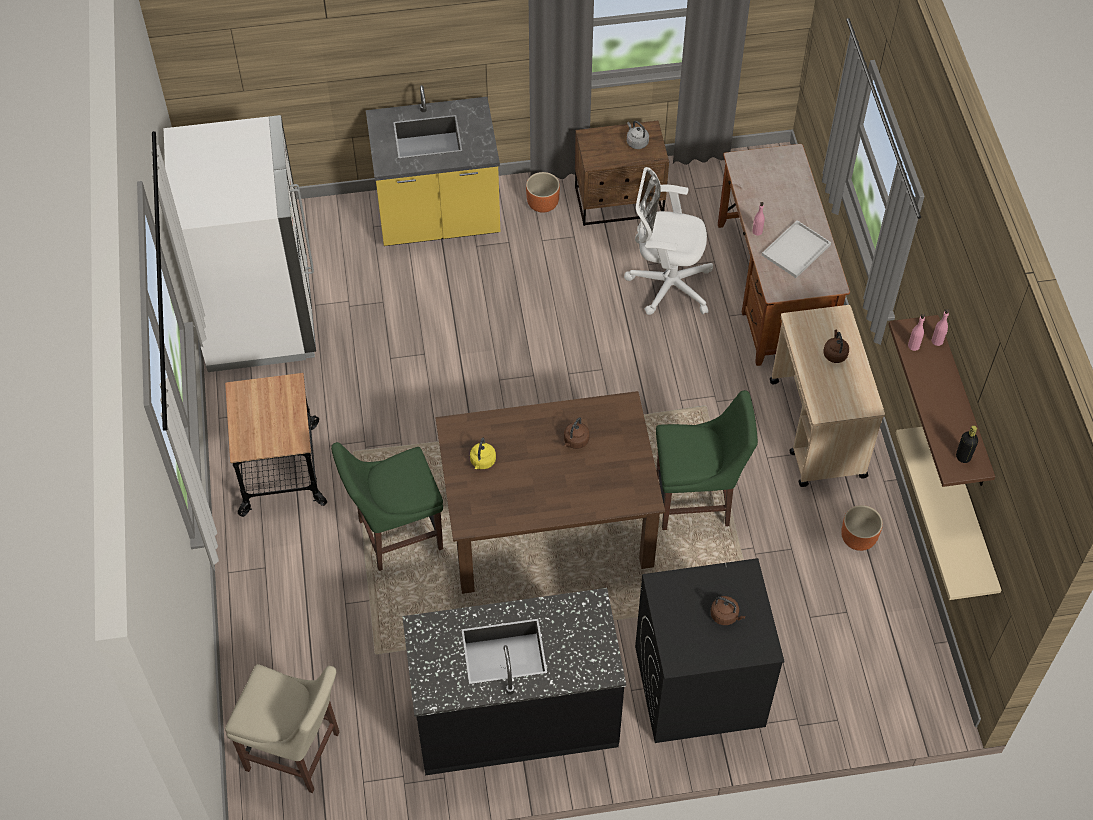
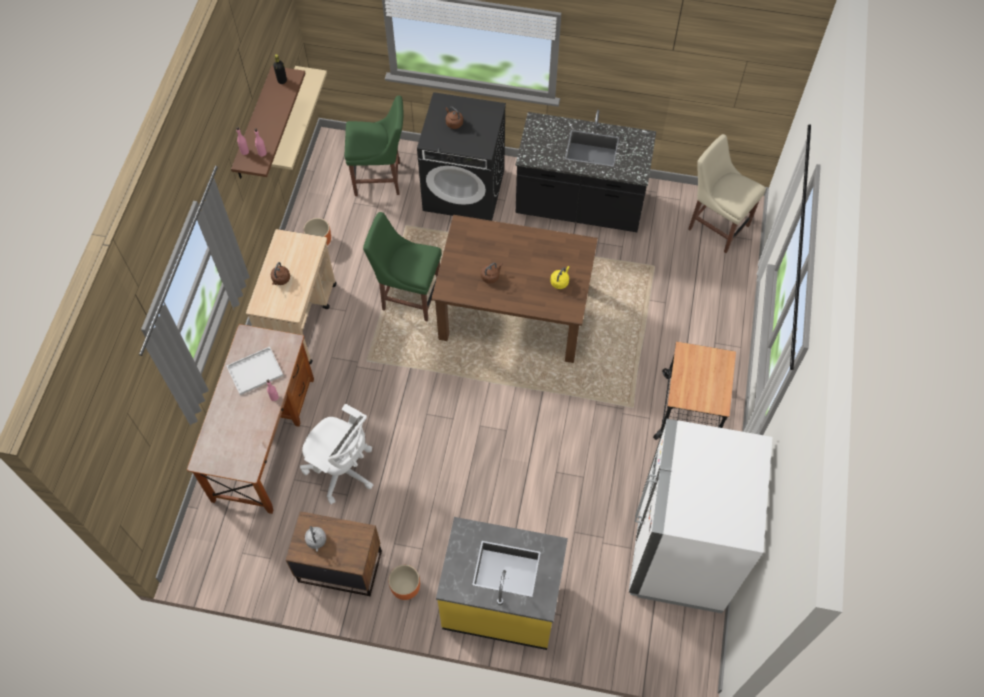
camera: 160 degrees left, 5 degrees up
(395, 535) = (619, 336): green chair -> green chair (380, 179)

